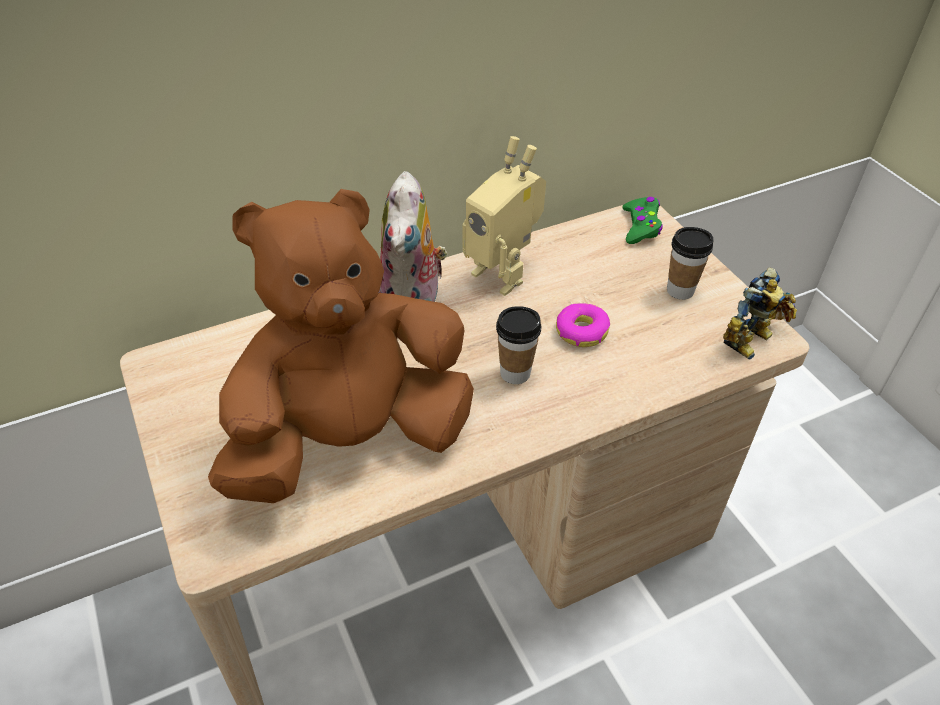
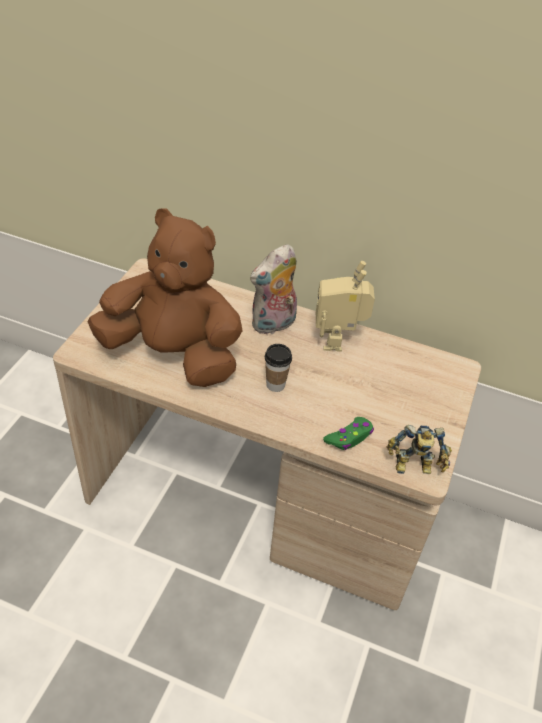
camera: 45 degrees right, 0 degrees up
(581, 331) = (334, 393): donut -> none
(641, 226) = (449, 372): green game controller -> green game controller (349, 437)
(680, 290) = (417, 416): cup -> none

